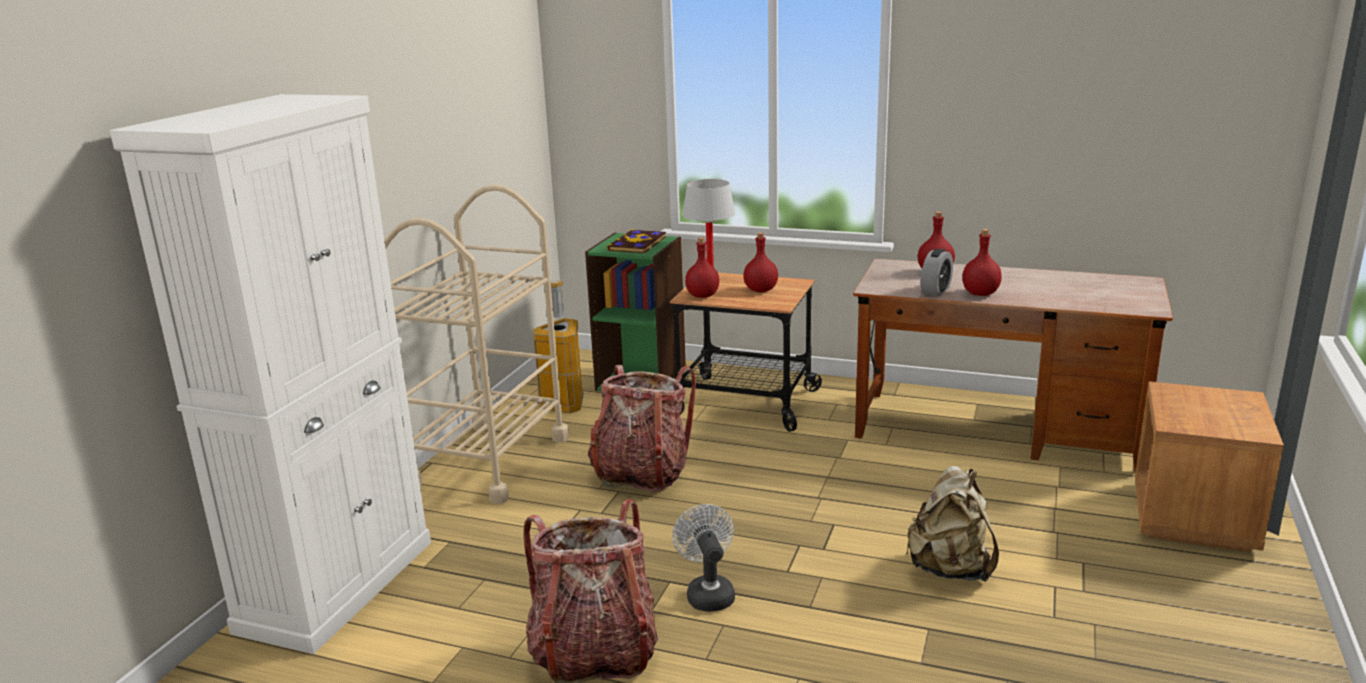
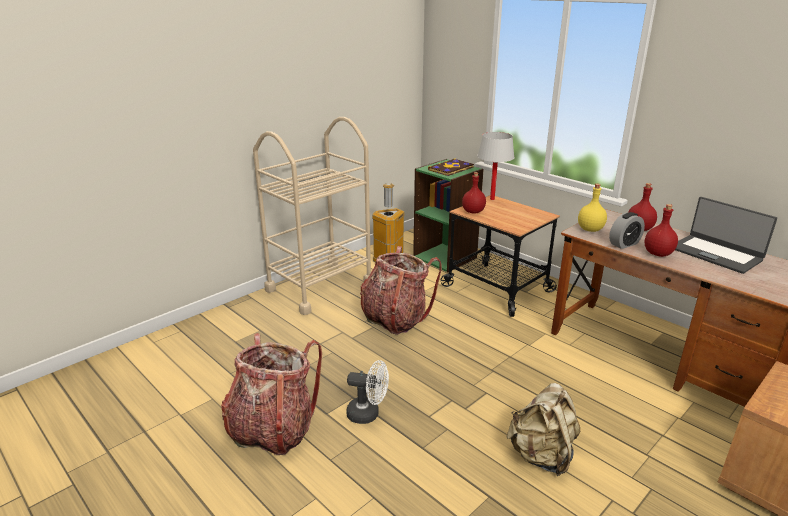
camera: 25 degrees right, 5 degrees up
(337, 585) = (188, 338): white cabinet -> none
(708, 593) = (368, 414): white fan -> white fan turned 90 degrees clockwise
(760, 290) = (514, 216): red bottle -> none
(882, 283) = (589, 229): none -> yellow bottle
(1036, 282) = (715, 254): none -> laptop

